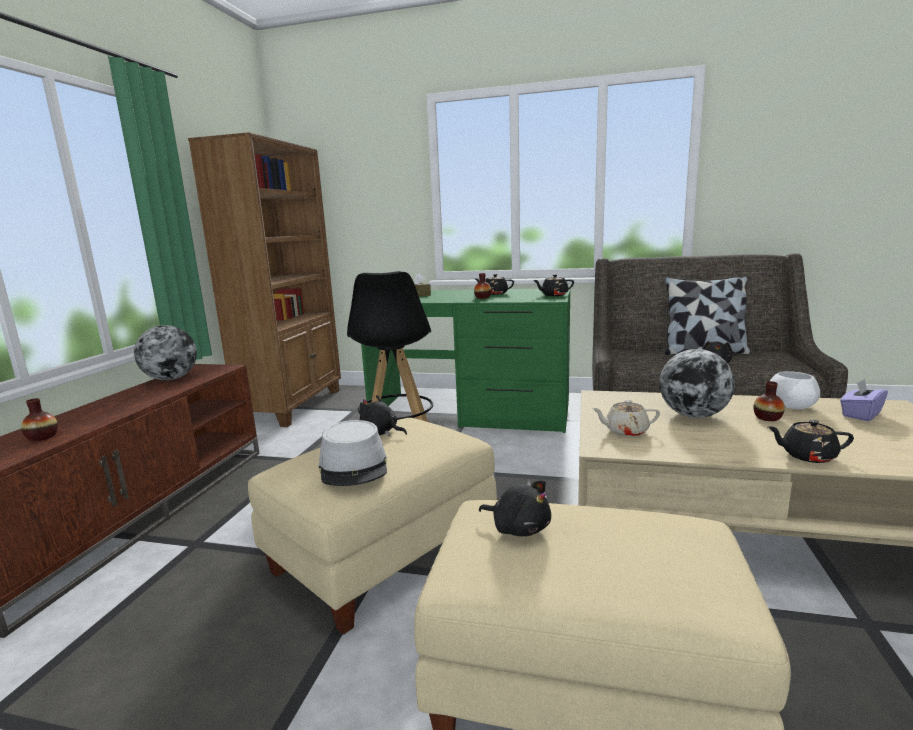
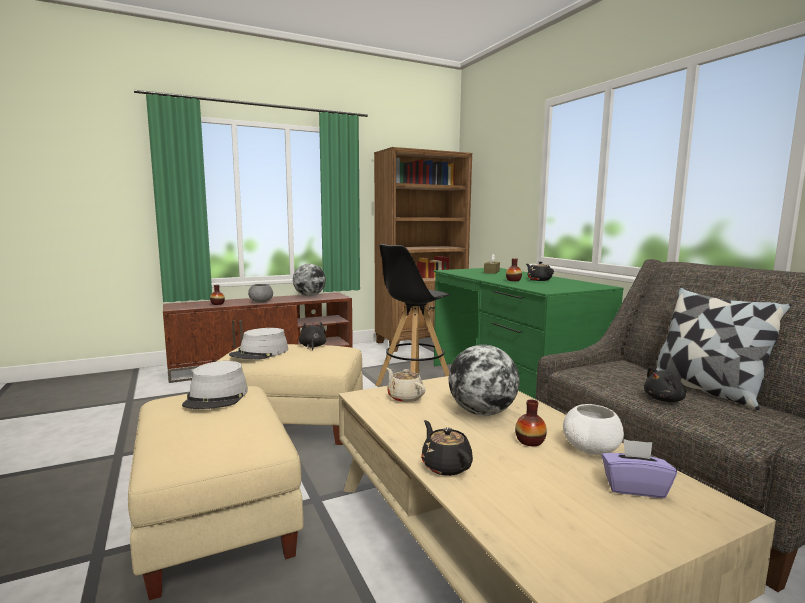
camera: 50 degrees right, 5 degrees down
(123, 408) = (261, 302): none -> grey bowl
(518, 528) = (217, 397): black plush toy -> grey hat
(554, 295) = (569, 288): black teapot -> none

